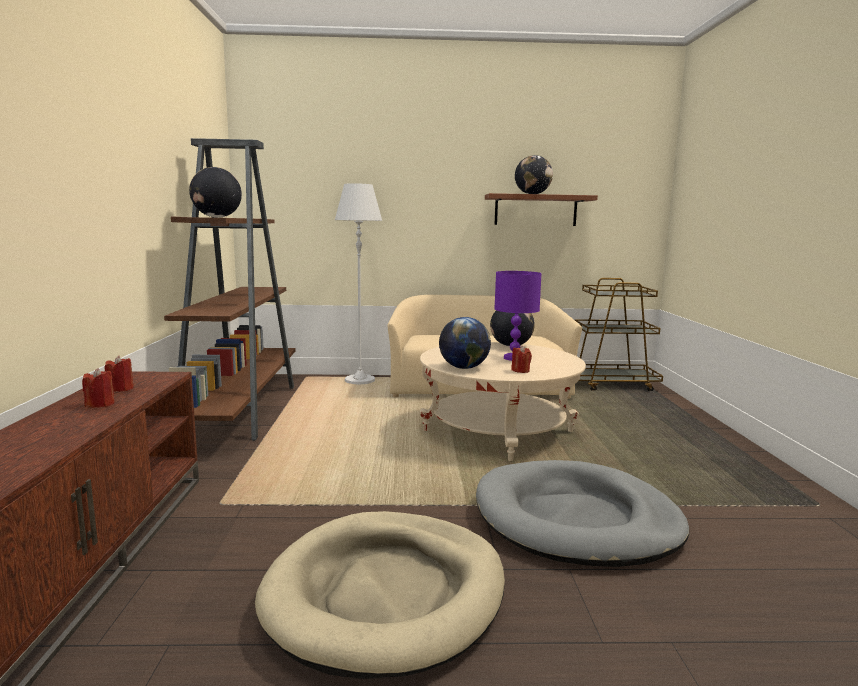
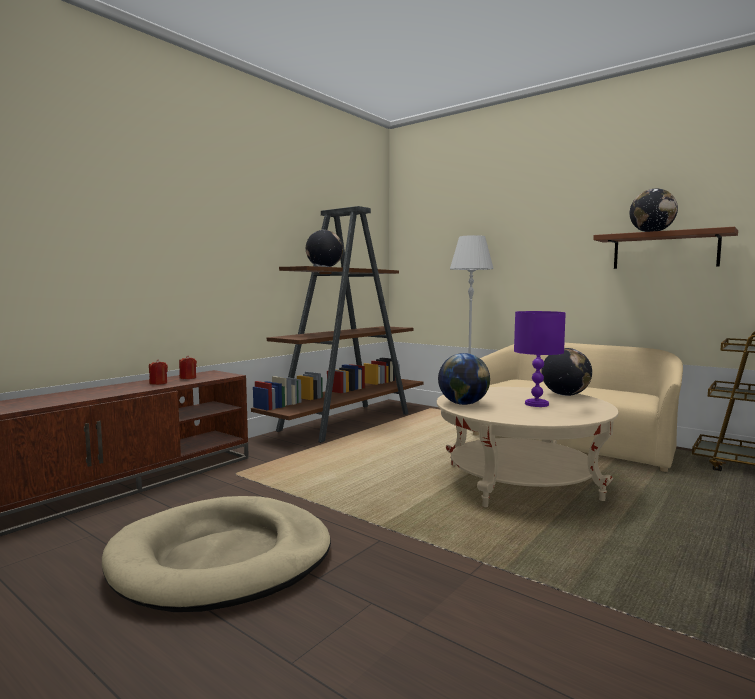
camera: 40 degrees right, 5 degrees down
(520, 370) = (511, 414): red candle -> none
(576, 519) = (455, 571): grey dog bed -> none

